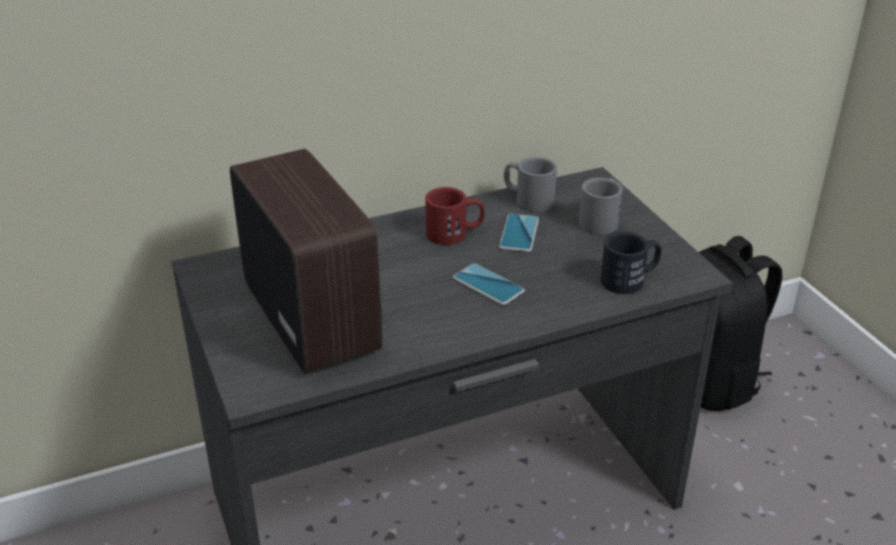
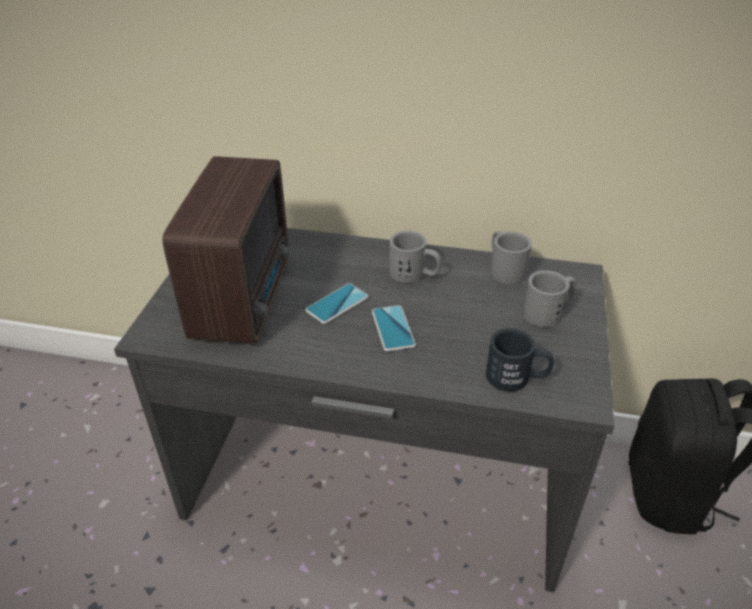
camera: 35 degrees right, 5 degrees up
(455, 233) = (414, 274): red mug -> grey mug
(519, 233) = (465, 295): phone -> phone (337, 304)

